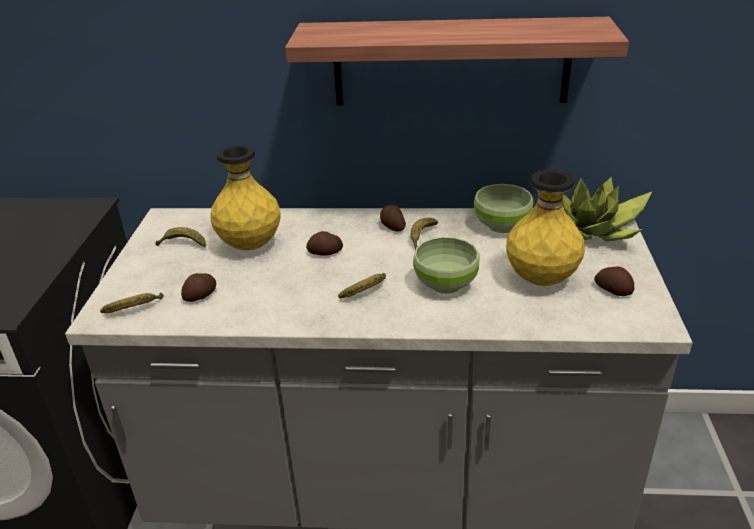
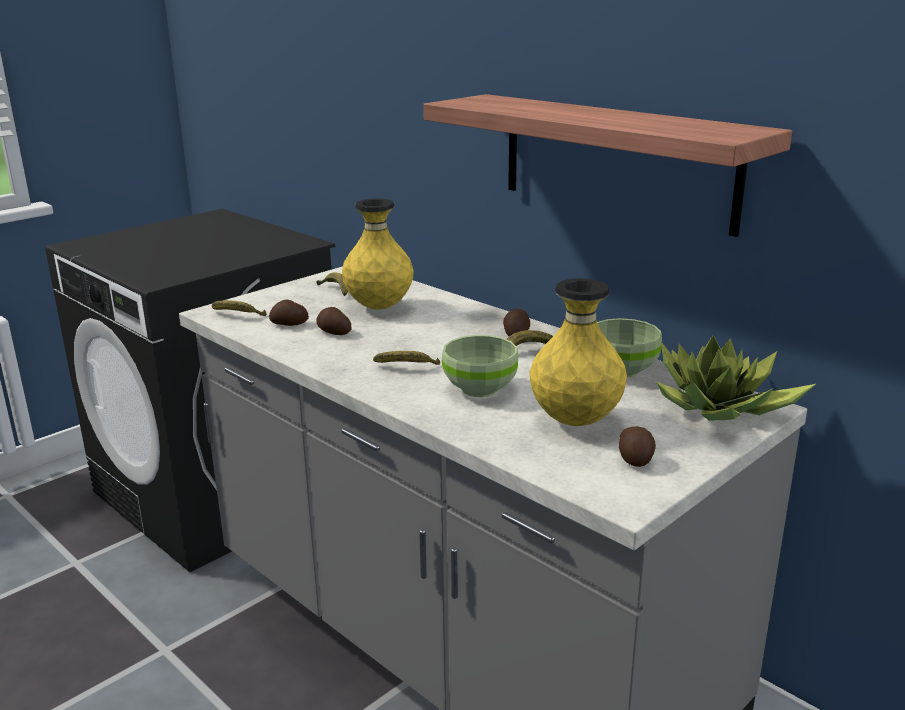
camera: 40 degrees right, 10 degrees down
(325, 253) = (424, 332): potato -> potato (333, 332)

